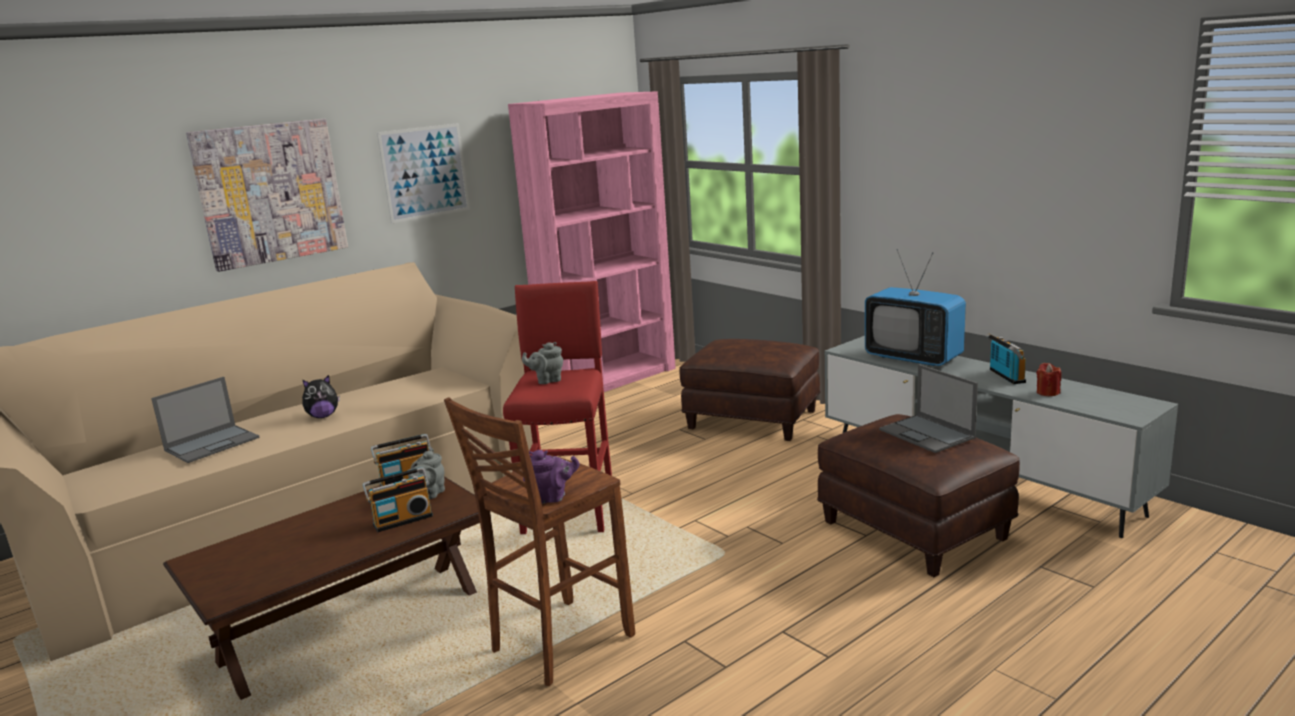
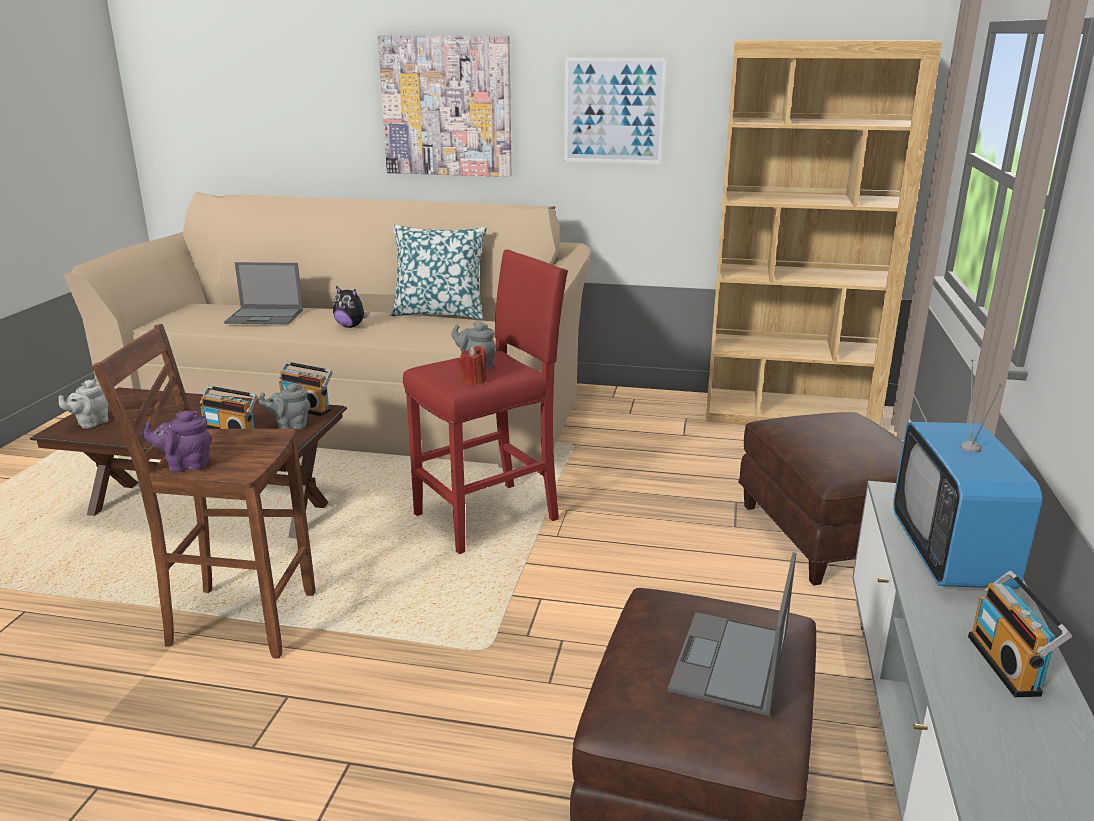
camera: 50 degrees right, 5 degrees up
(239, 584) = (91, 423): none -> grey teapot
(362, 384) = (440, 313): none -> pillow
(551, 498) = (186, 465): purple teapot -> purple teapot turned 120 degrees clockwise
(609, 379) = (790, 415): pink bookcase -> brown bookcase
(1005, 376) = (1008, 665): radio -> radio turned 135 degrees clockwise
(1047, 392) = (1001, 737): red candle -> red candle (474, 380)

